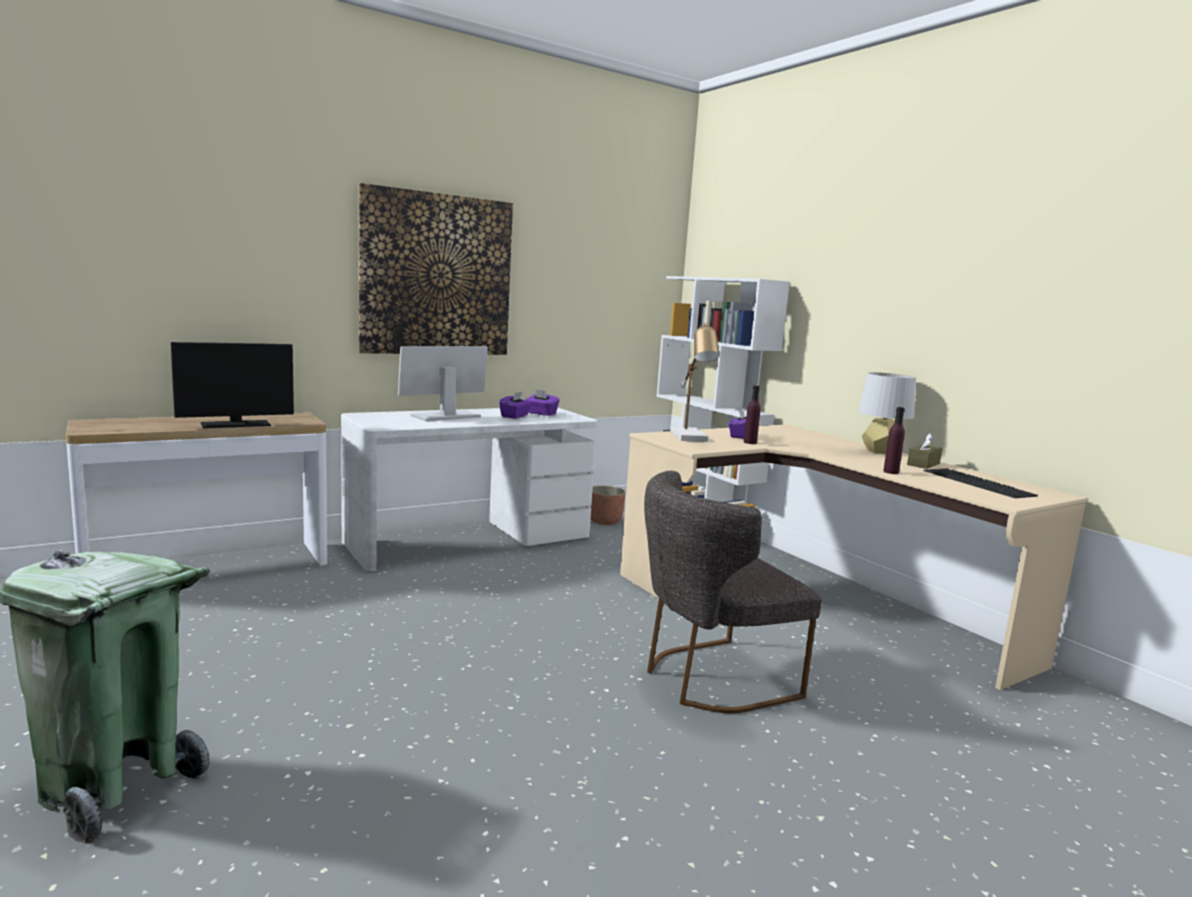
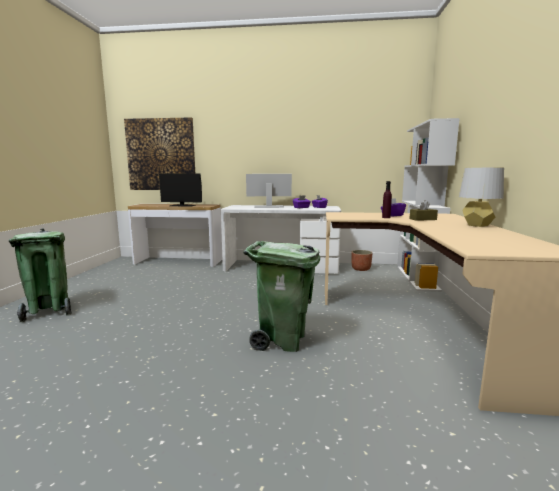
camera: 40 degrees right, 0 degrees up
(436, 275) = (274, 142): picture -> picture (161, 154)
(691, 438) = (354, 214): table lamp -> none
(709, 678) = (282, 340): grey chair -> green trash can
(891, 472) = (438, 232): purple bottle -> none
(923, 464) = (489, 232): brown tissue box -> brown tissue box (423, 219)
(980, 483) = (502, 242): keyboard -> none

